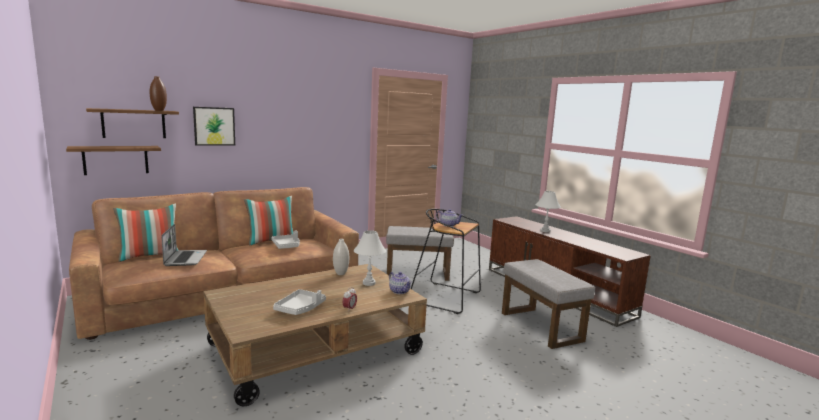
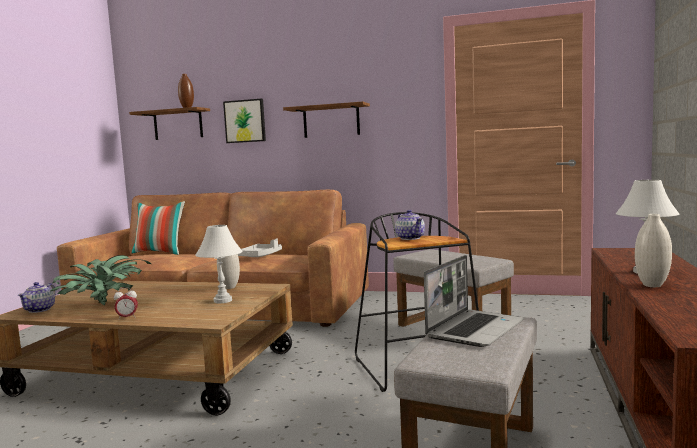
camera: 50 degrees right, 5 degrees down
(116, 160) = (166, 160): shelf -> shelf (331, 121)
(185, 258) = (160, 255): laptop -> laptop (475, 329)
(271, 241) = (273, 253): pillow -> none
(300, 308) = (102, 307): grey tray -> potted plant
(399, 291) = (221, 315): teapot -> teapot (40, 309)
(563, 237) = (652, 285): none -> white vase

